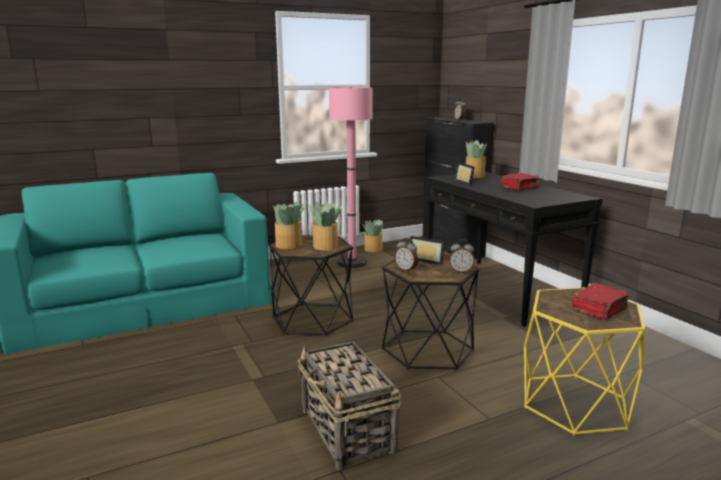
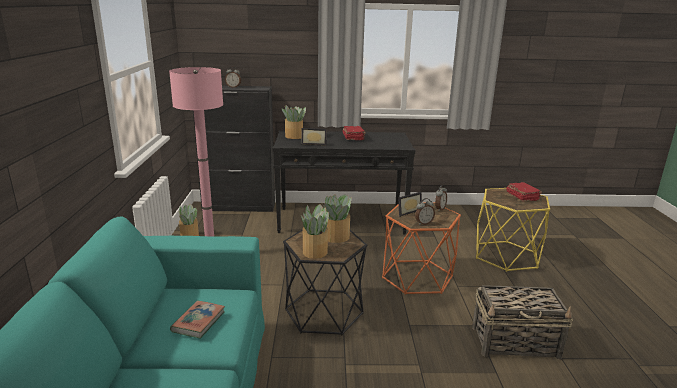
camera: 65 degrees left, 5 degrees up
(180, 246) = (198, 322): none -> book
(427, 350) = (417, 277): black side table -> orange side table

